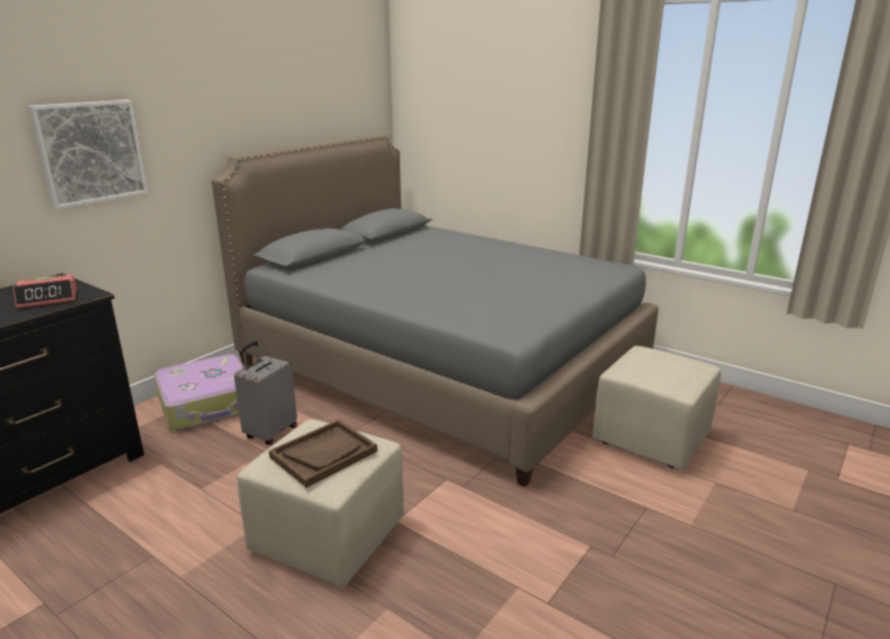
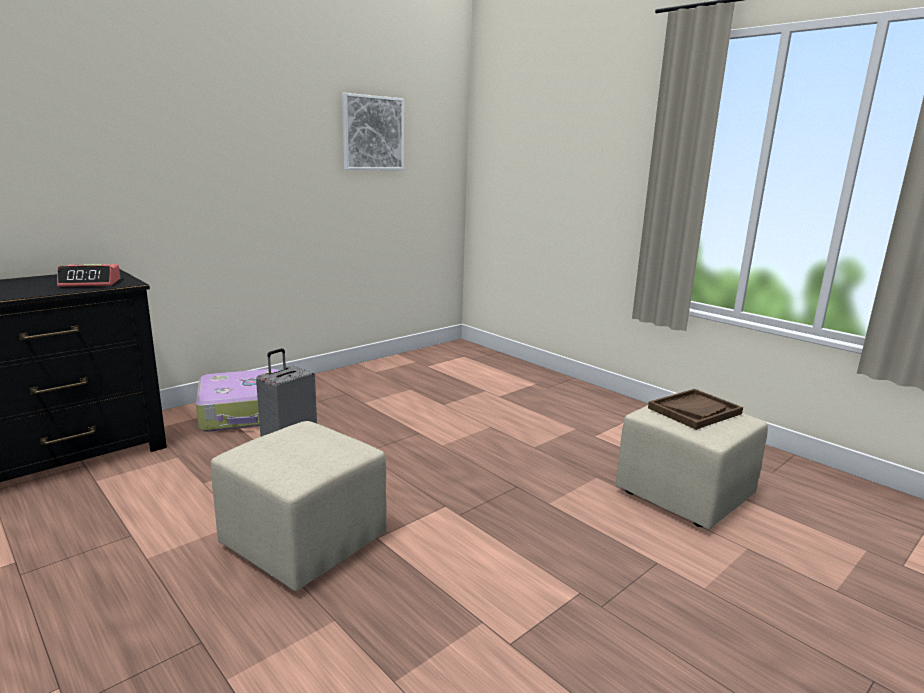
camera: 10 degrees right, 5 degrees down
(91, 152) = (159, 161): picture -> picture (373, 133)
(324, 454) = (300, 450): brown tray -> brown tray (694, 411)
(442, 367) = (480, 404): grey bed -> none

